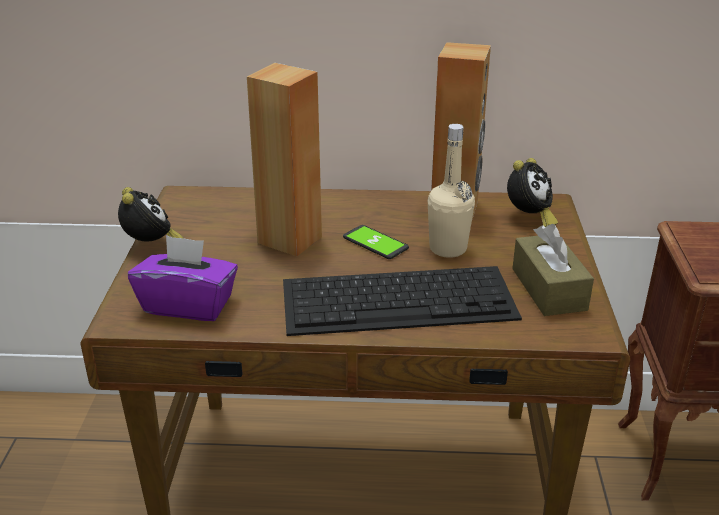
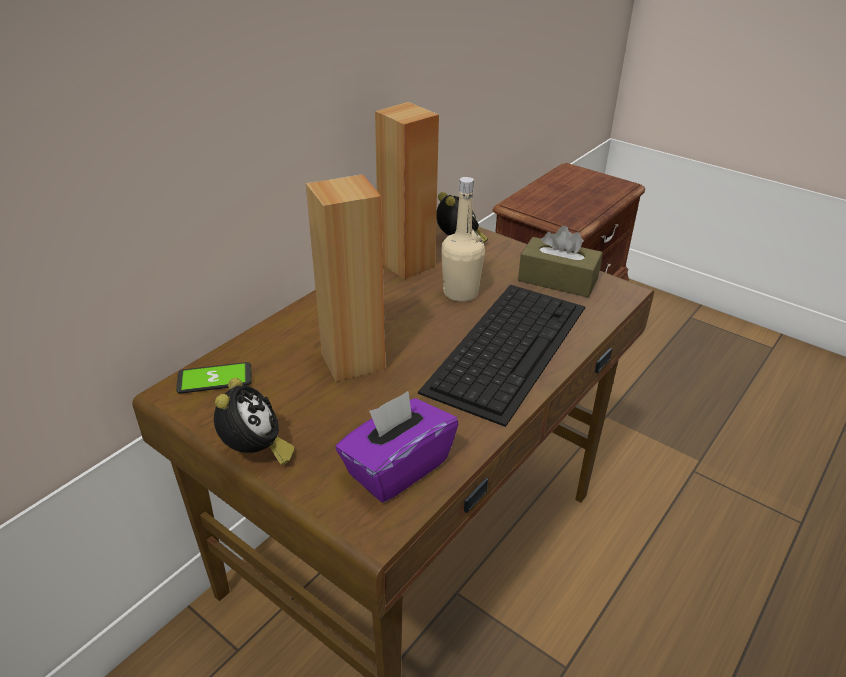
camera: 55 degrees left, 5 degrees up
(152, 246) = (255, 452): alarm clock -> alarm clock turned 75 degrees clockwise
(375, 243) = (412, 320): phone -> phone (214, 379)

